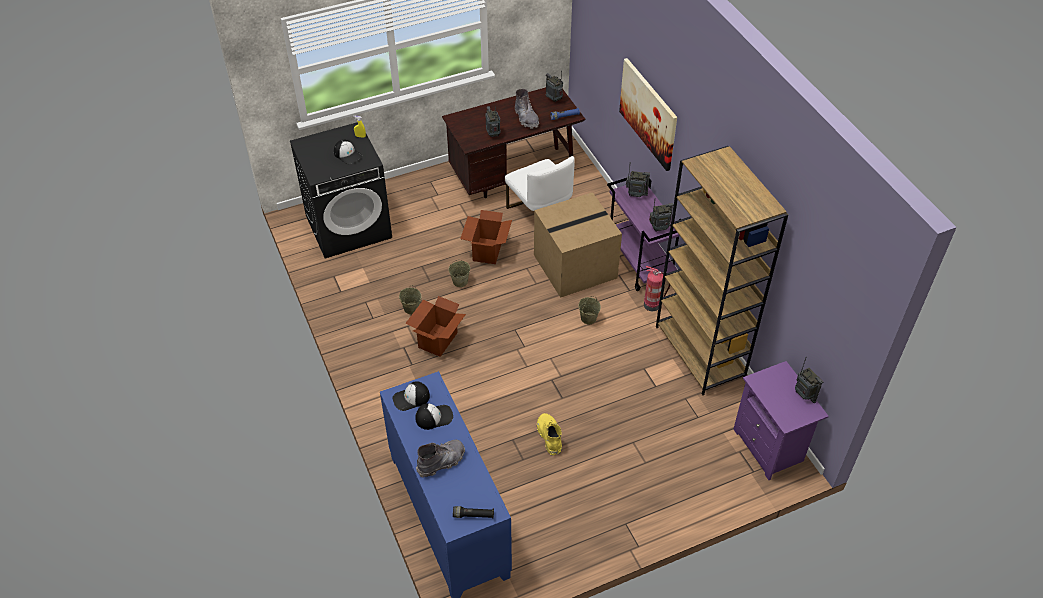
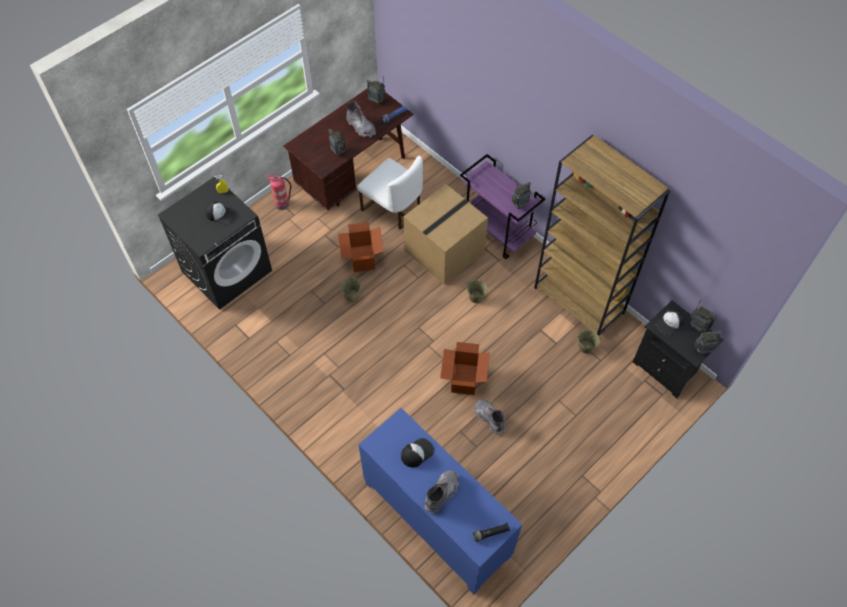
camera: 20 degrees left, 10 degrees up
(411, 308) = (319, 335): beige bucket -> beige bucket (585, 347)
(411, 398) = (389, 442): cap -> cap (670, 323)
(437, 340) = (356, 358): cardboard box -> cardboard box (463, 379)
(549, 436) = (489, 418): yellow boot -> grey boot
(636, 195) = (487, 177): radio -> radio (702, 350)
(648, 113) = (485, 105): picture -> none
(652, 305) = (523, 268): fire extinguisher -> fire extinguisher (282, 204)
(770, 447) = (666, 368): purple nightstand -> black nightstand

